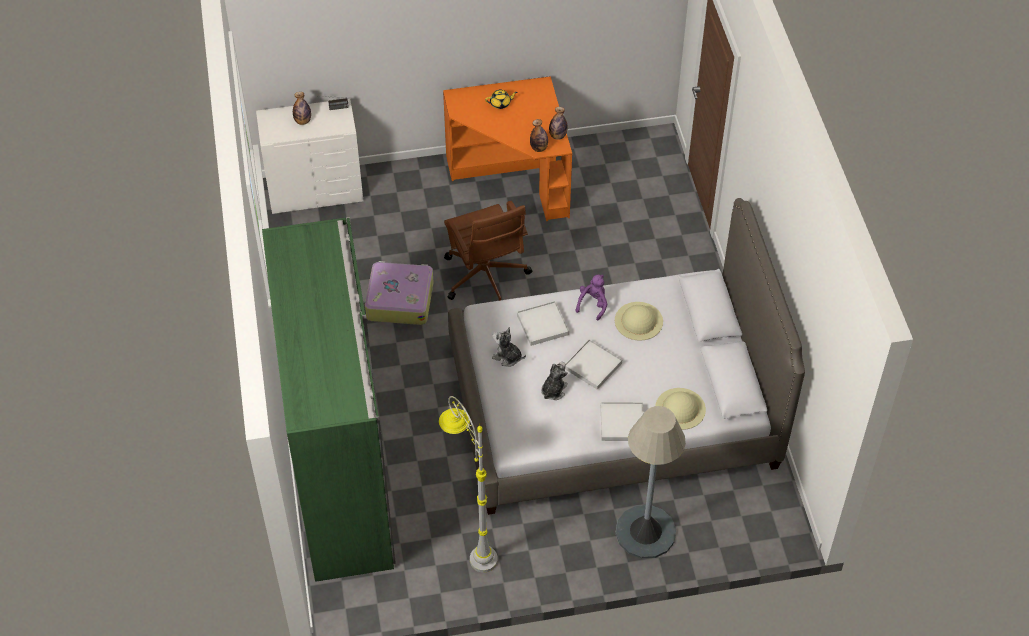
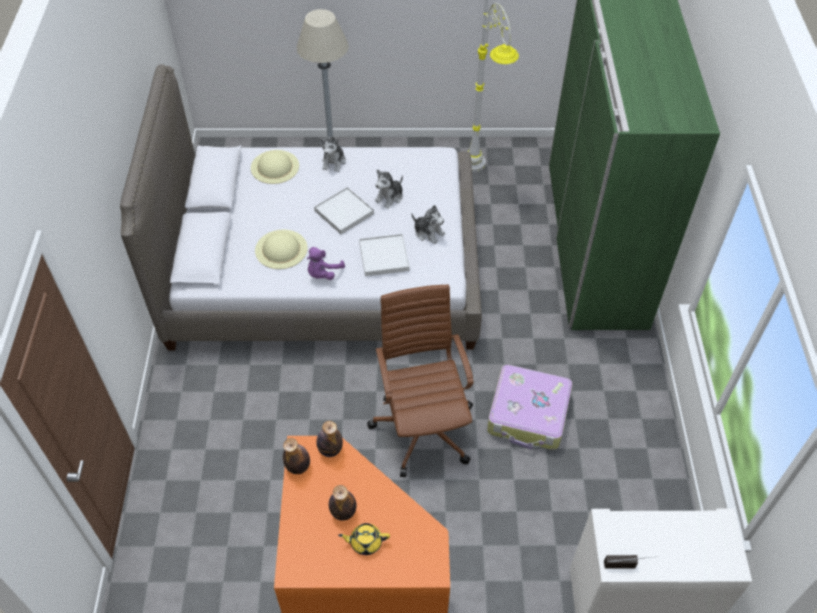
camera: 170 degrees left, 0 degrees up
(303, 121) = (674, 544): bottle -> bottle (343, 512)
(622, 423) = (334, 162): white tray -> plush toy

